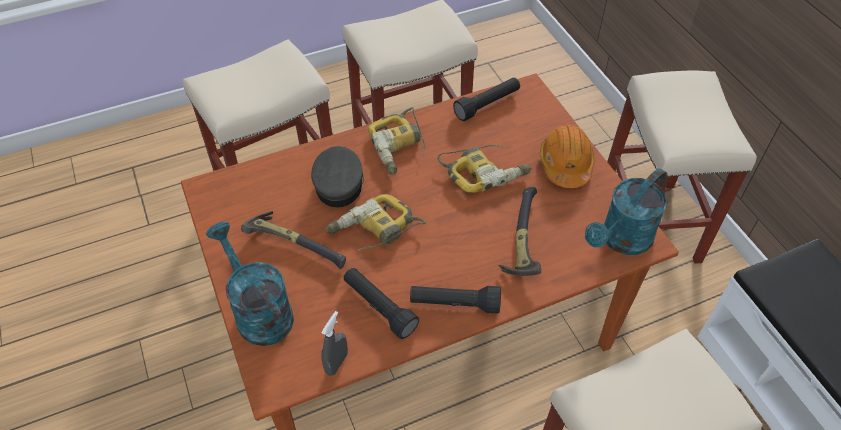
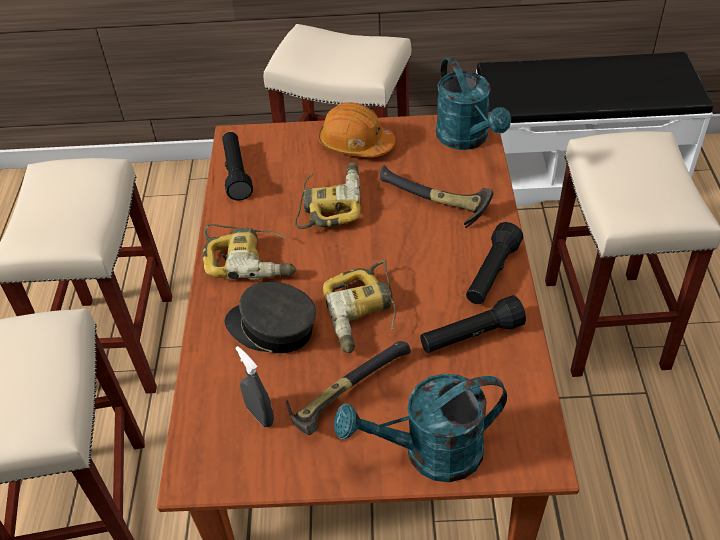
camera: 65 degrees left, 5 degrees down
(336, 363) = (531, 392): grey spray bottle -> grey spray bottle (260, 415)

